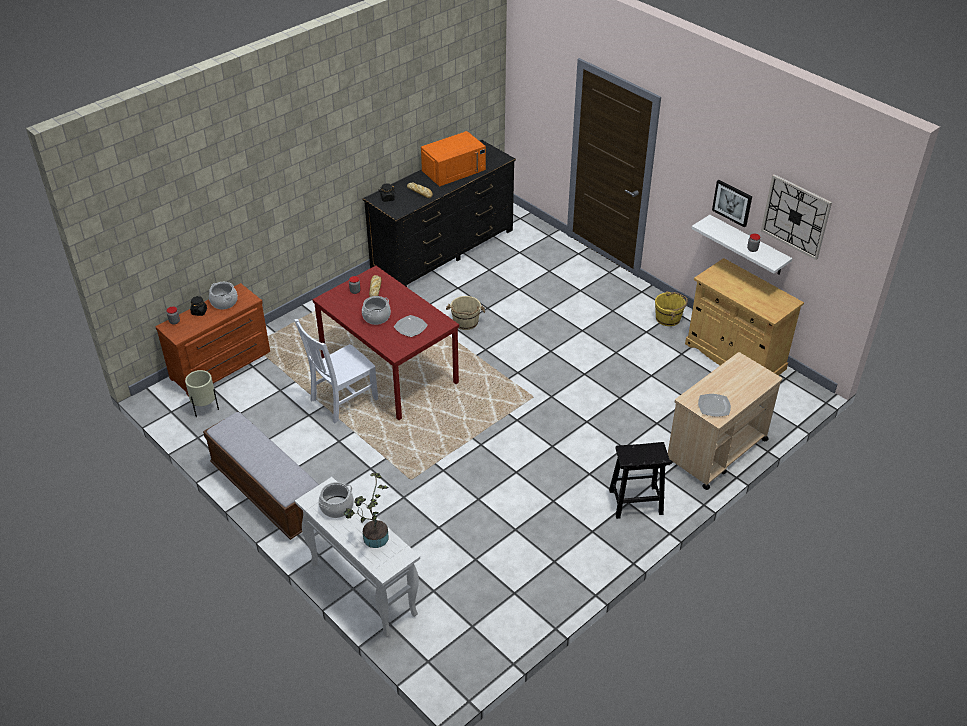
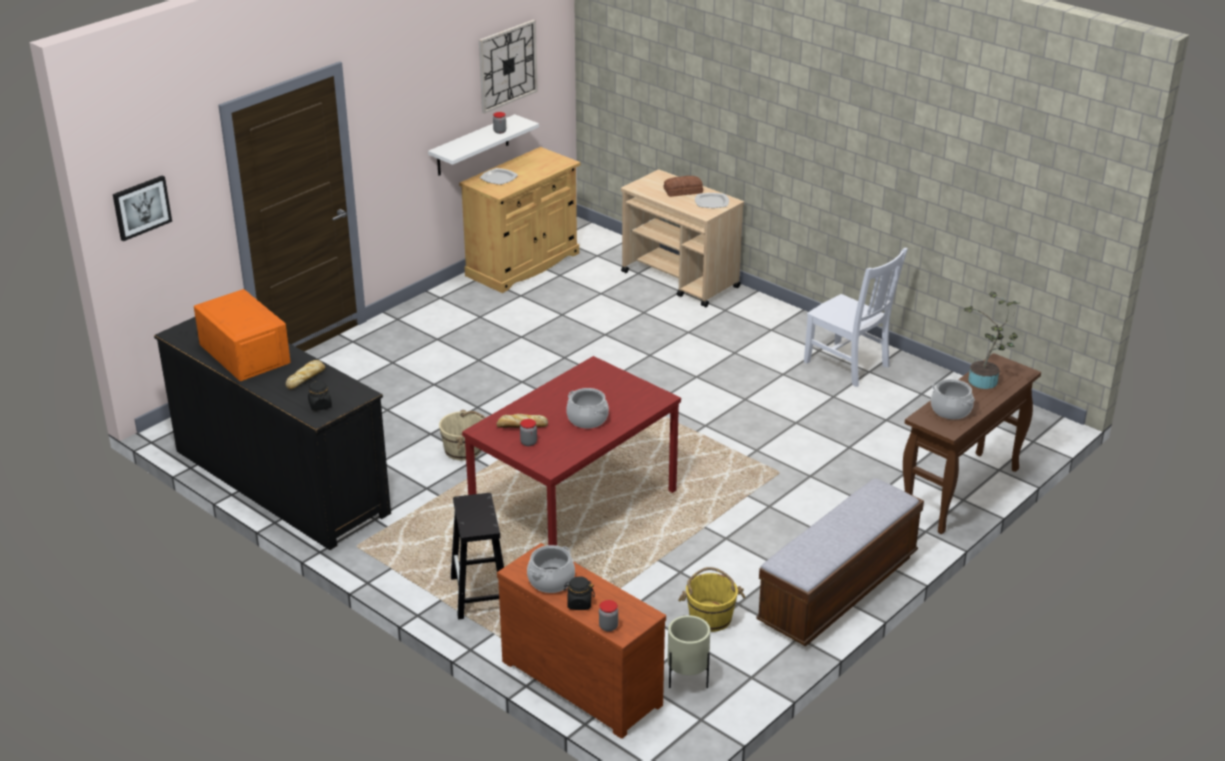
camera: 95 degrees left, 10 degrees down
(342, 400) = (645, 544): white chair -> white chair (848, 365)
(362, 588) = (960, 493): white console table -> brown console table
(410, 327) = (605, 390): plate -> plate (498, 178)
(635, 502) = (769, 326): black stool -> black stool (481, 595)
(668, 318) = (453, 302): yellow bucket -> yellow bucket (710, 617)
(732, 202) = (447, 112): picture -> picture (141, 207)
(735, 390) = (683, 191): none -> bread

